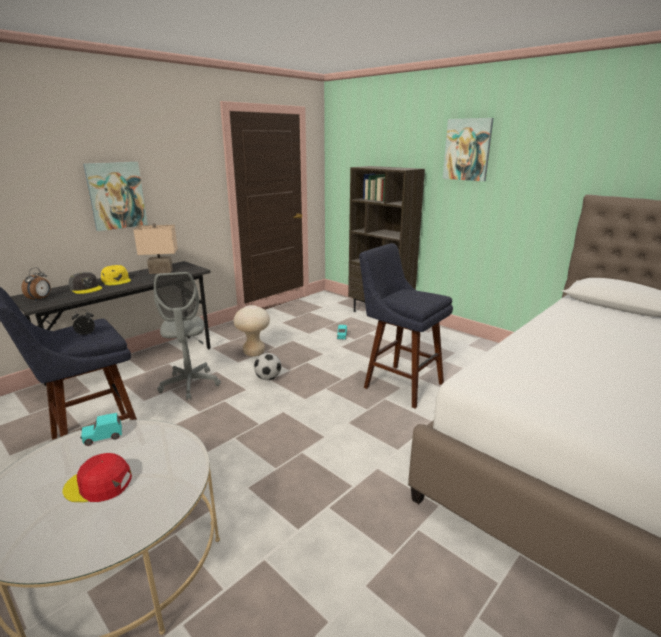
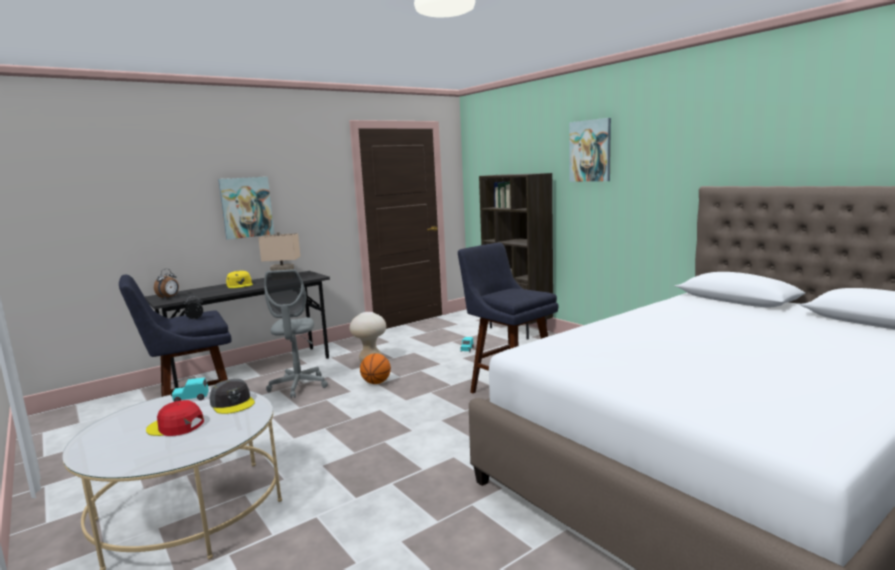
camera: 10 degrees right, 10 degrees down
(86, 288) = (210, 290): grey cap -> grey cap (233, 403)
(268, 378) = (376, 383): football -> basketball

